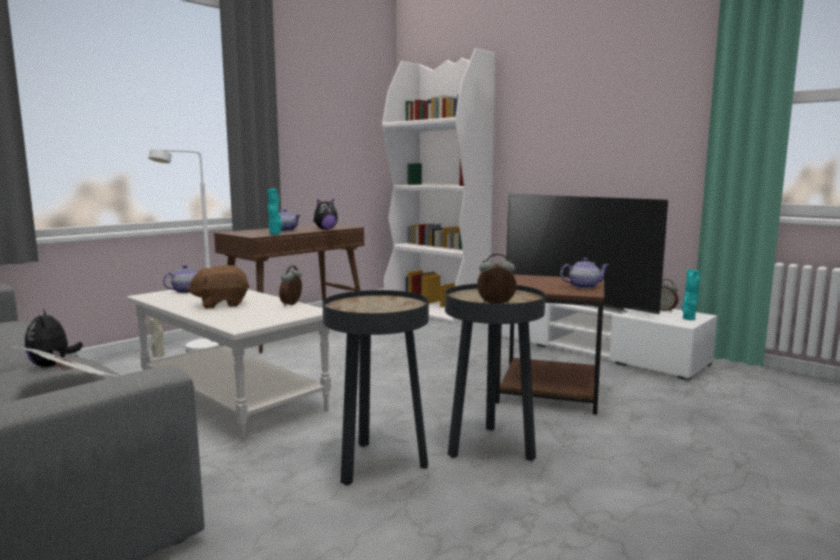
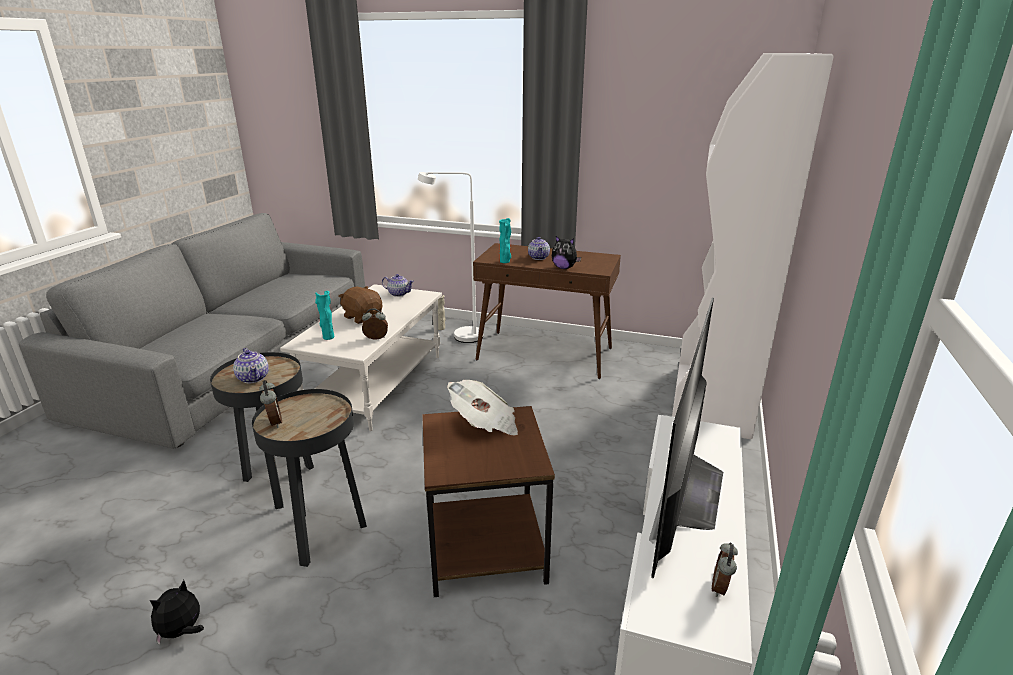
camera: 65 degrees right, 15 degrees up
(52, 365) = (243, 323): plush toy -> plush toy (182, 631)
(72, 386) = (203, 341): newspaper -> newspaper (485, 424)
(583, 286) = (482, 464): teapot -> teapot (253, 378)
(688, 319) = (682, 621): turquoise vase -> turquoise vase (328, 337)

